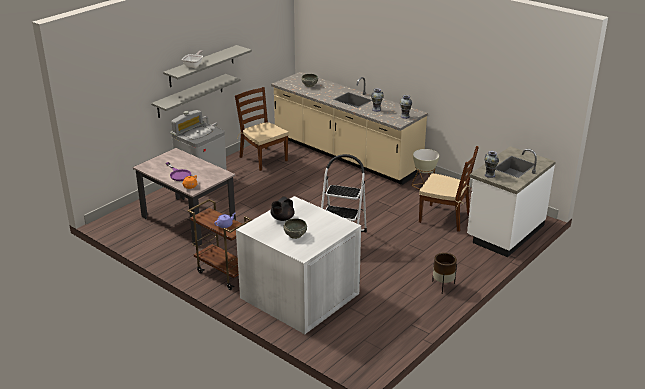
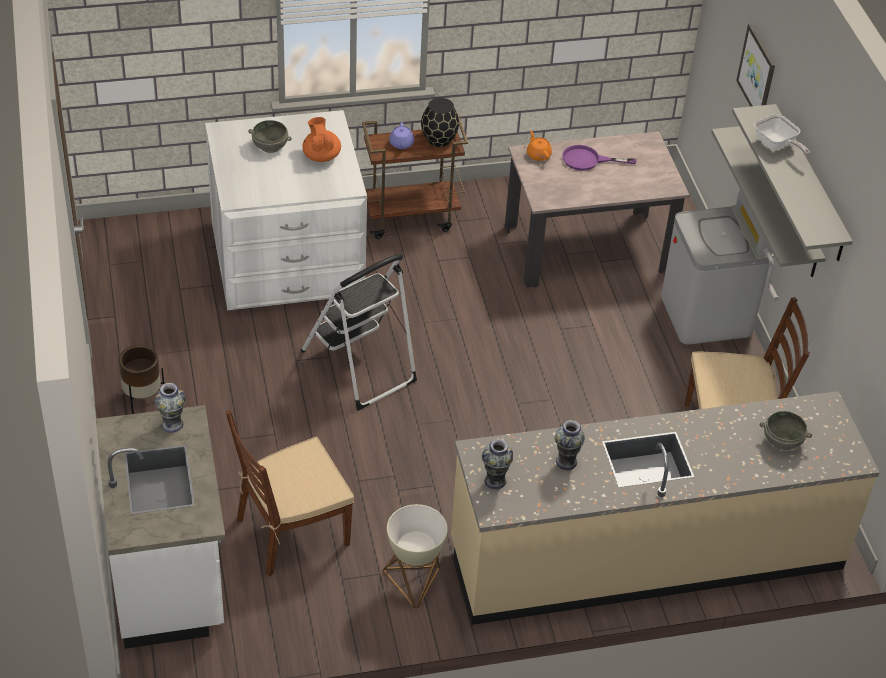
camera: 125 degrees right, 15 degrees up
(141, 80) = (757, 73): none -> picture
(208, 217) = (439, 140): none -> black vase
(282, 218) = (321, 156): black teapot -> orange teapot

